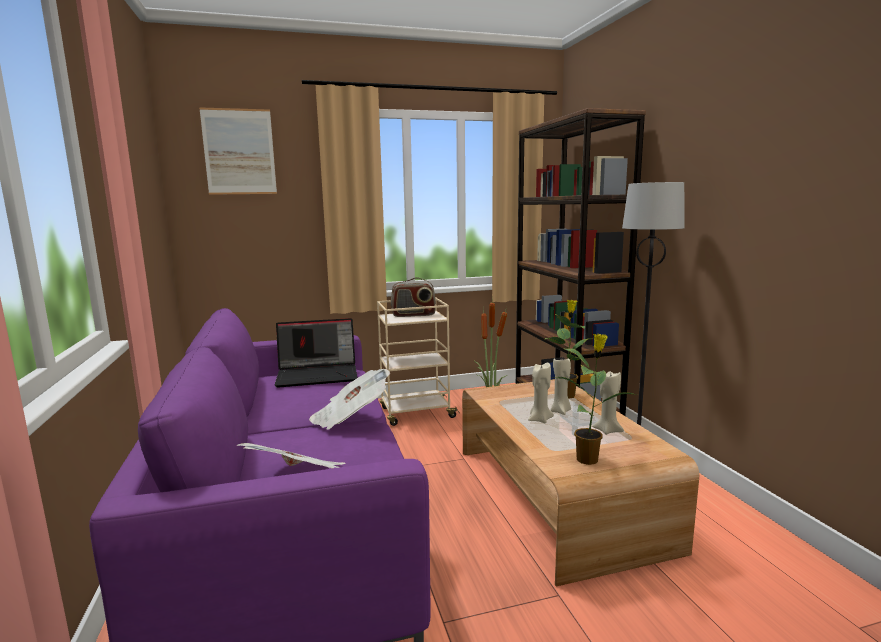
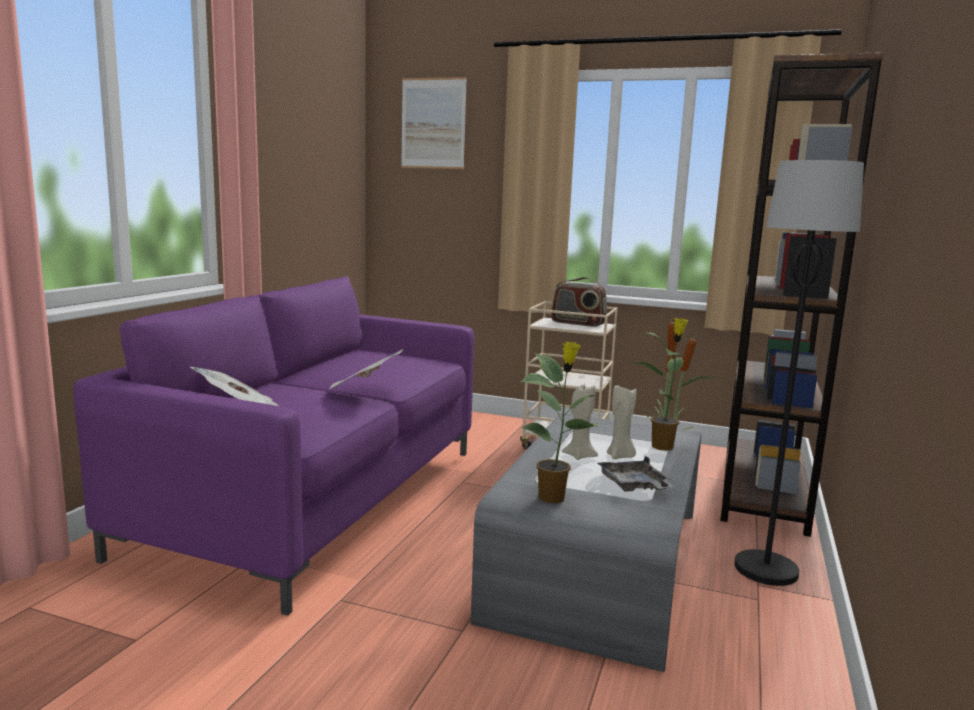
camera: 35 degrees right, 0 degrees up
(318, 374) = (406, 357): laptop -> none
(557, 495) = (598, 562): brown coffee table -> grey coffee table
(607, 430) = (634, 486): beige candle -> grey tray

